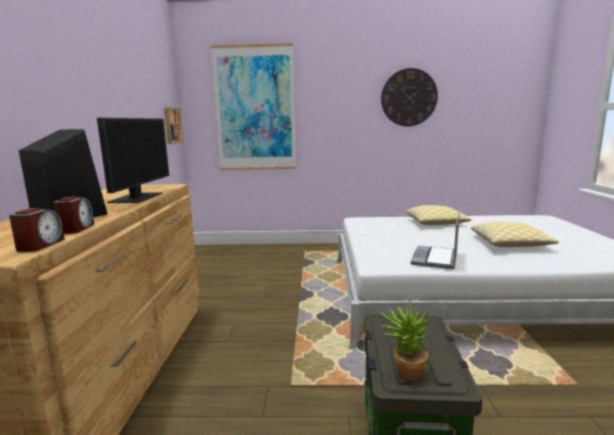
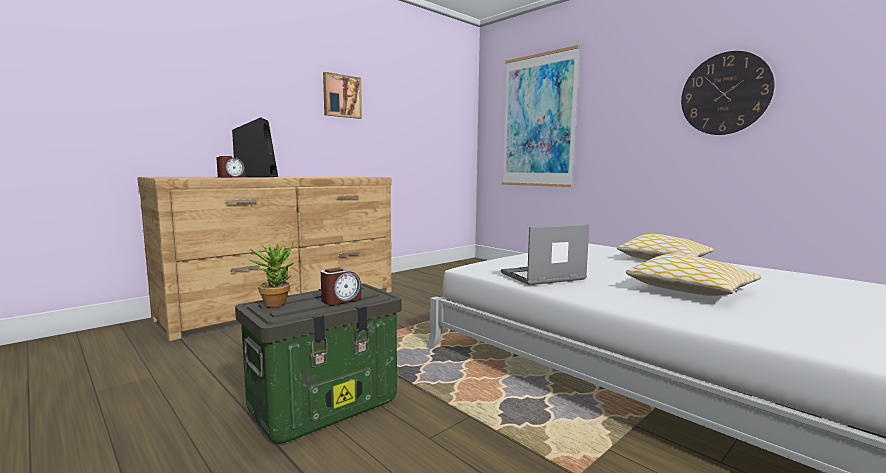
camera: 45 degrees right, 5 degrees down
(40, 245) = (192, 177): alarm clock -> alarm clock (340, 300)
(137, 198) = (324, 176): monitor -> none
(172, 125) = (460, 139): picture -> picture (341, 96)

